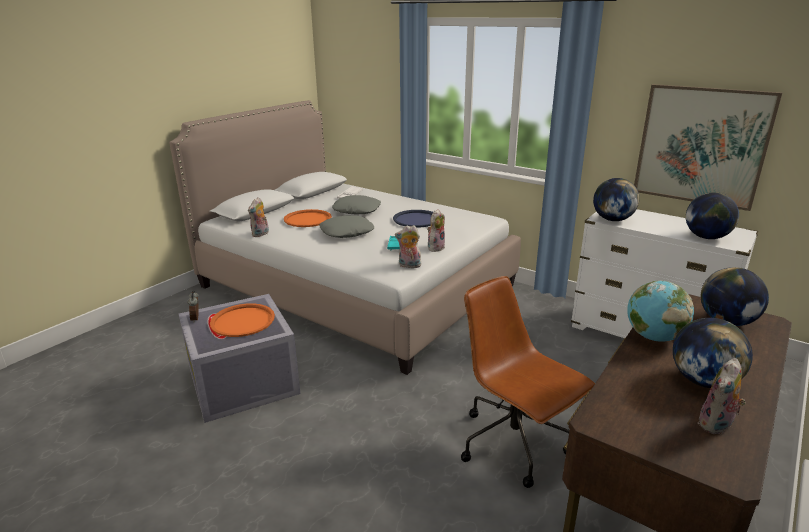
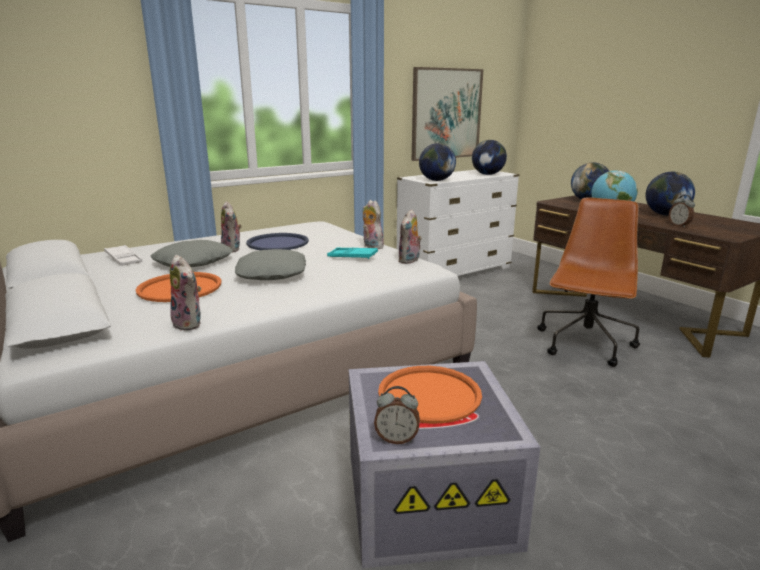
camera: 70 degrees left, 5 degrees down
(515, 445) = (585, 345): brown office chair -> brown office chair turned 135 degrees clockwise
(632, 387) = (679, 225): none -> alarm clock
(717, 425) = (715, 220): plush toy -> plush toy (233, 249)

